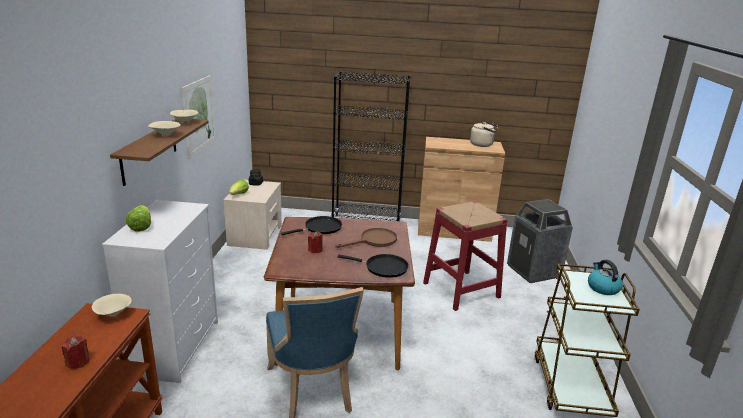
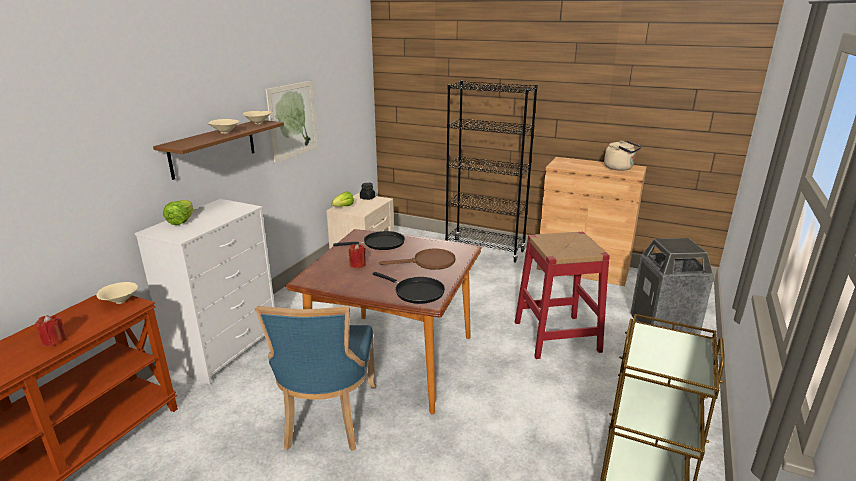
camera: 20 degrees right, 0 degrees up
(602, 288) = (685, 354): kettle -> none

